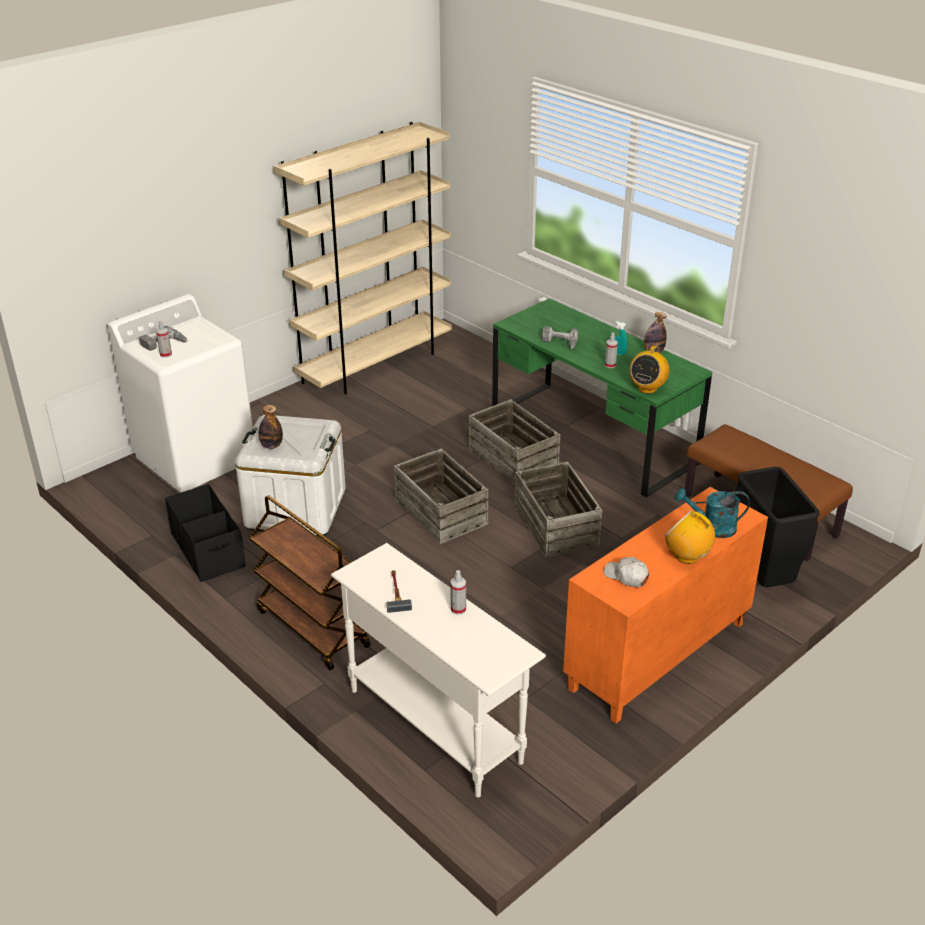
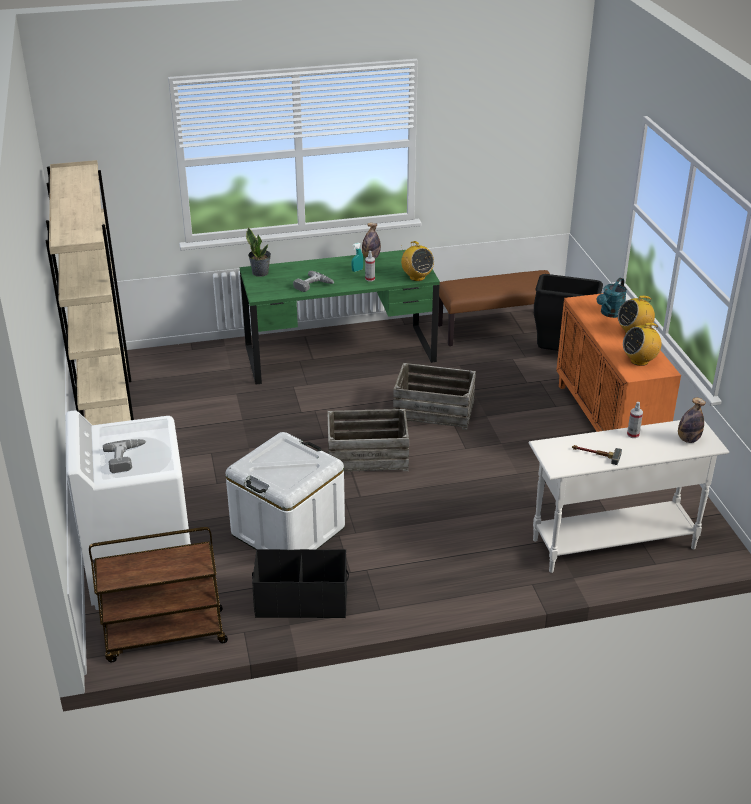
camera: 60 degrees left, 0 degrees up
(166, 354) = (149, 462): spray bottle -> none
(271, 446) = (287, 476): bottle -> bottle (688, 439)
(311, 628) = (460, 571): brown cart -> brown cart (164, 636)
(512, 458) = (330, 398): crate -> none
(551, 310) = (260, 272): none -> potted plant
(626, 576) = (639, 360): white cap -> radio

